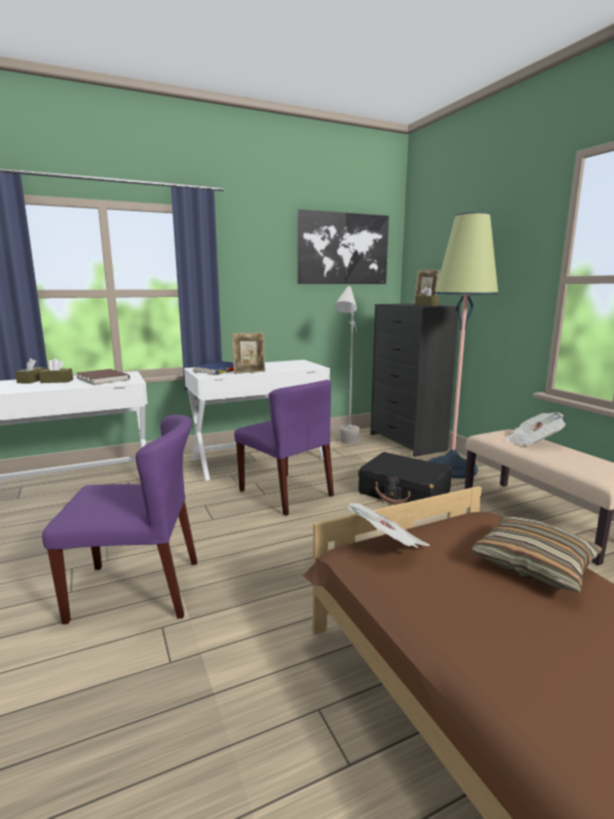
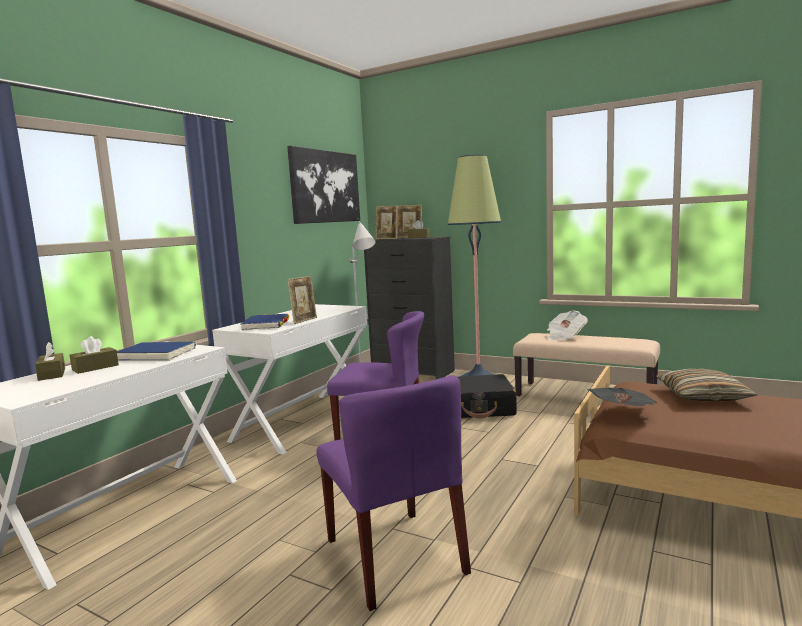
camera: 35 degrees left, 5 degrees down
(103, 379) = (156, 354): brown book -> blue book
(137, 590) = (395, 556): purple chair -> purple chair turned 105 degrees clockwise
(397, 304) = (387, 239): none -> picture frame

